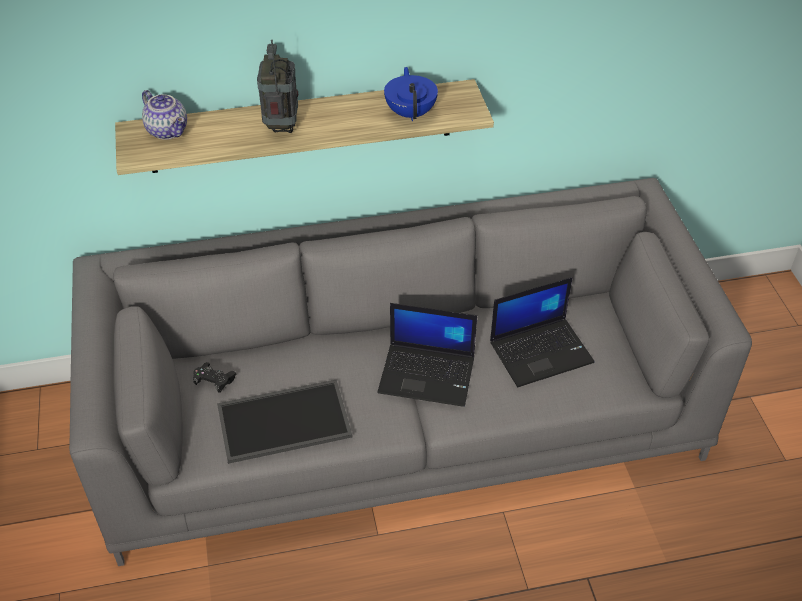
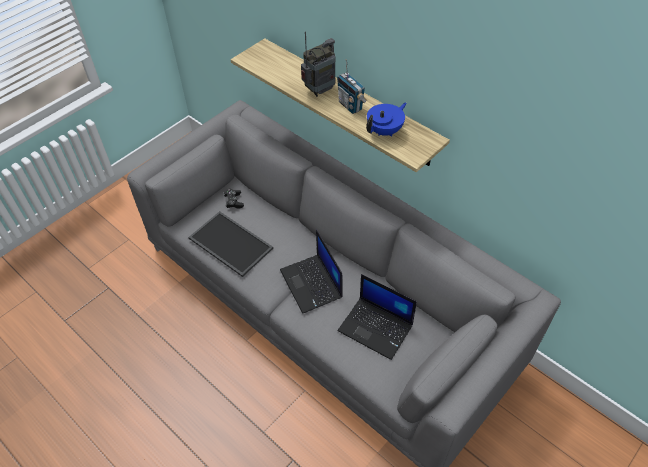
camera: 55 degrees right, 5 degrees up
(168, 131) = (275, 57): teapot -> none
(338, 116) = (350, 106): none -> radio

